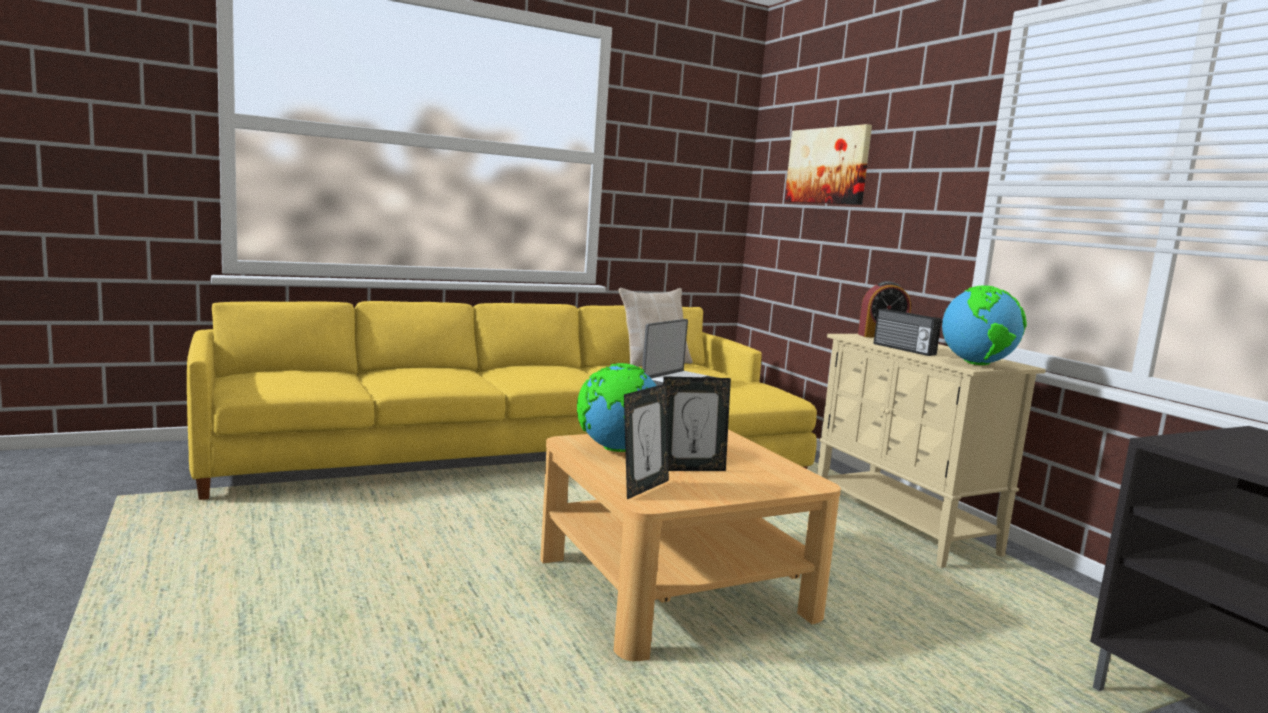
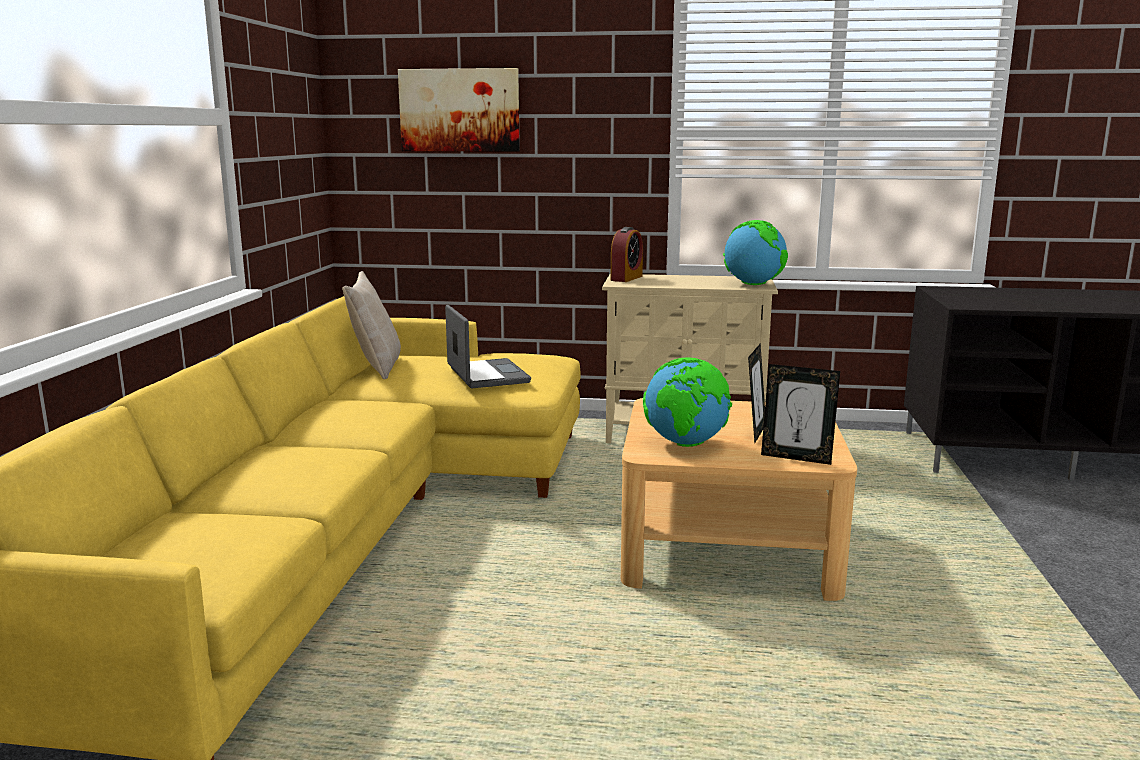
camera: 55 degrees left, 5 degrees up
(643, 488) = (796, 457): picture frame -> picture frame turned 135 degrees clockwise
(903, 349) = (688, 285): radio -> none

